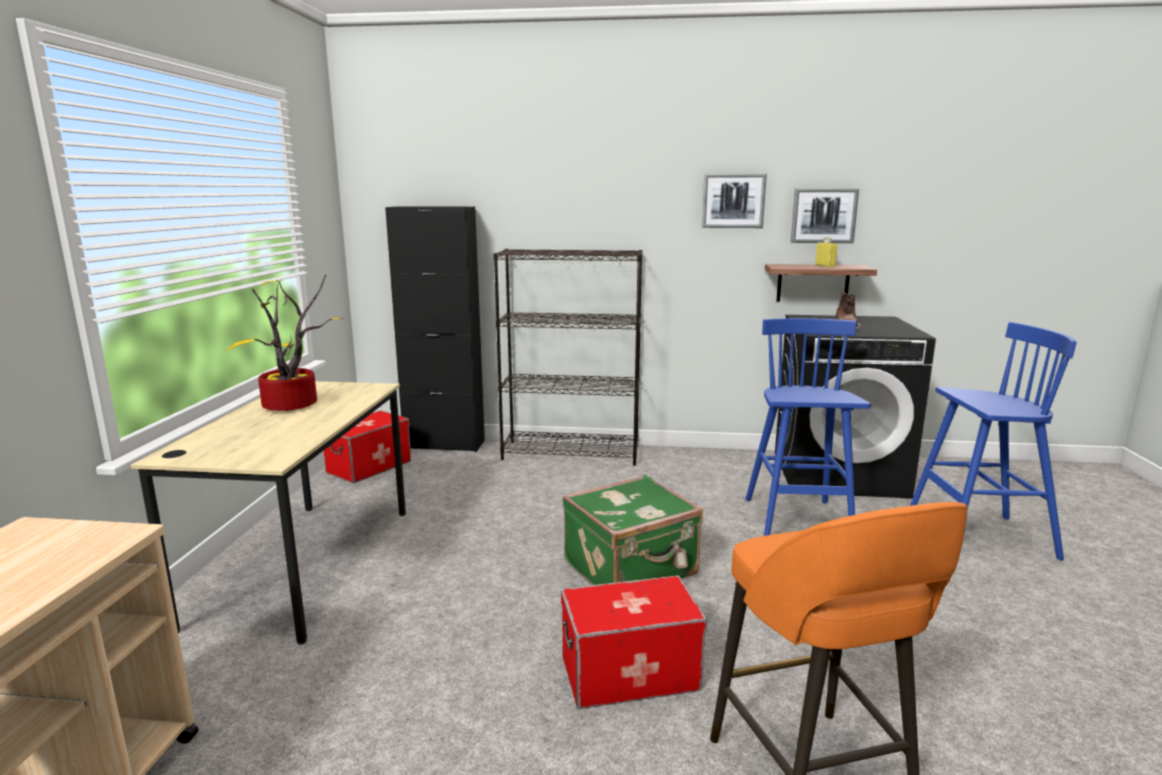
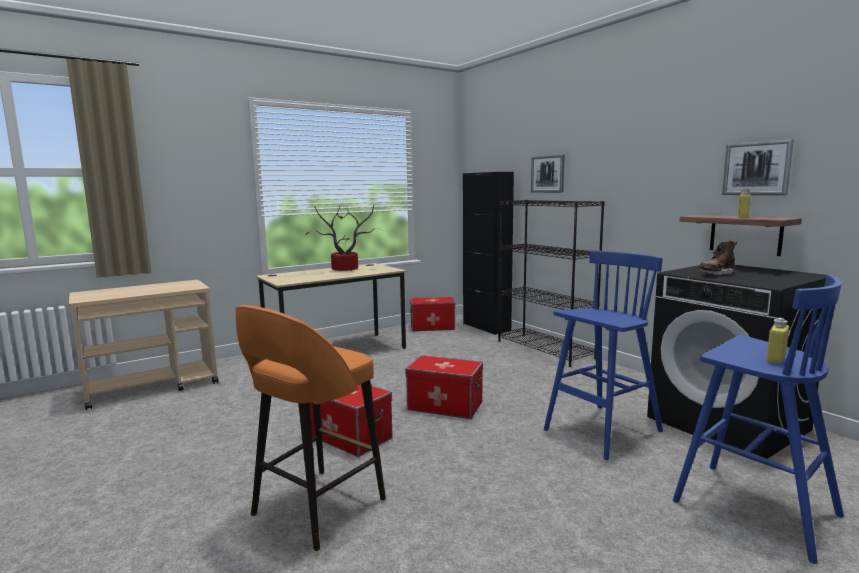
camera: 50 degrees right, 5 degrees down
(632, 569) = (445, 406): green suitcase -> storage box
(733, 200) = (674, 159): picture -> picture (548, 174)
(1009, 402) = (776, 358): none -> yellow bottle

